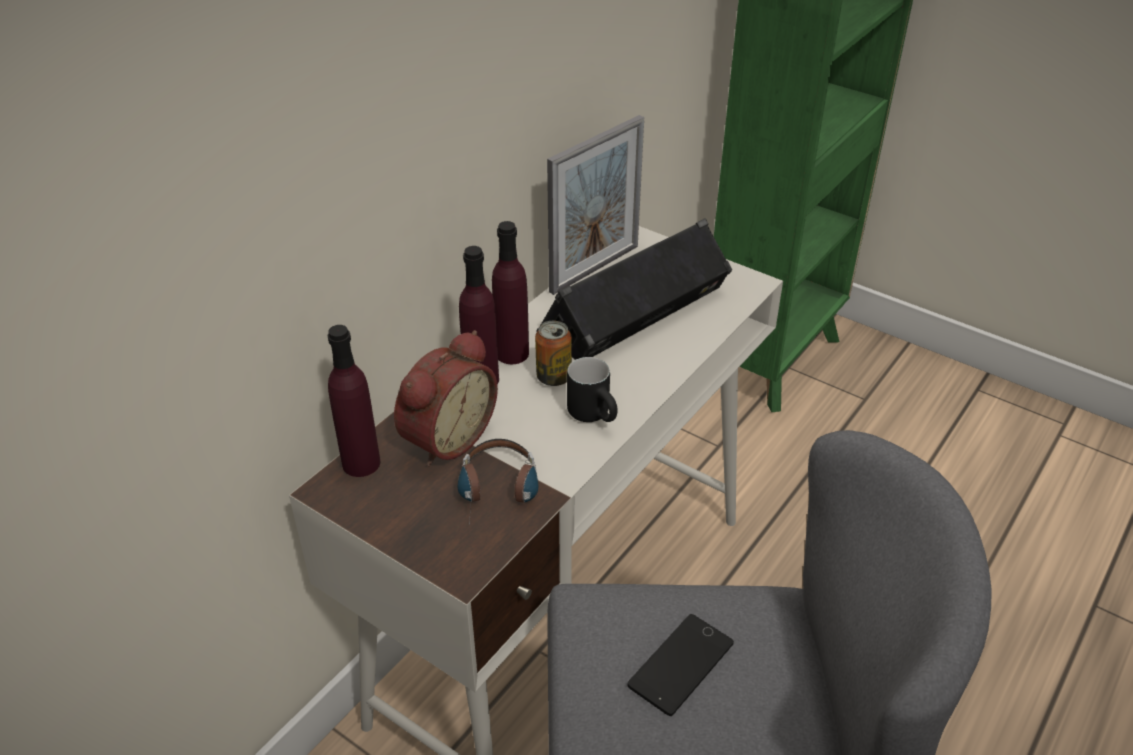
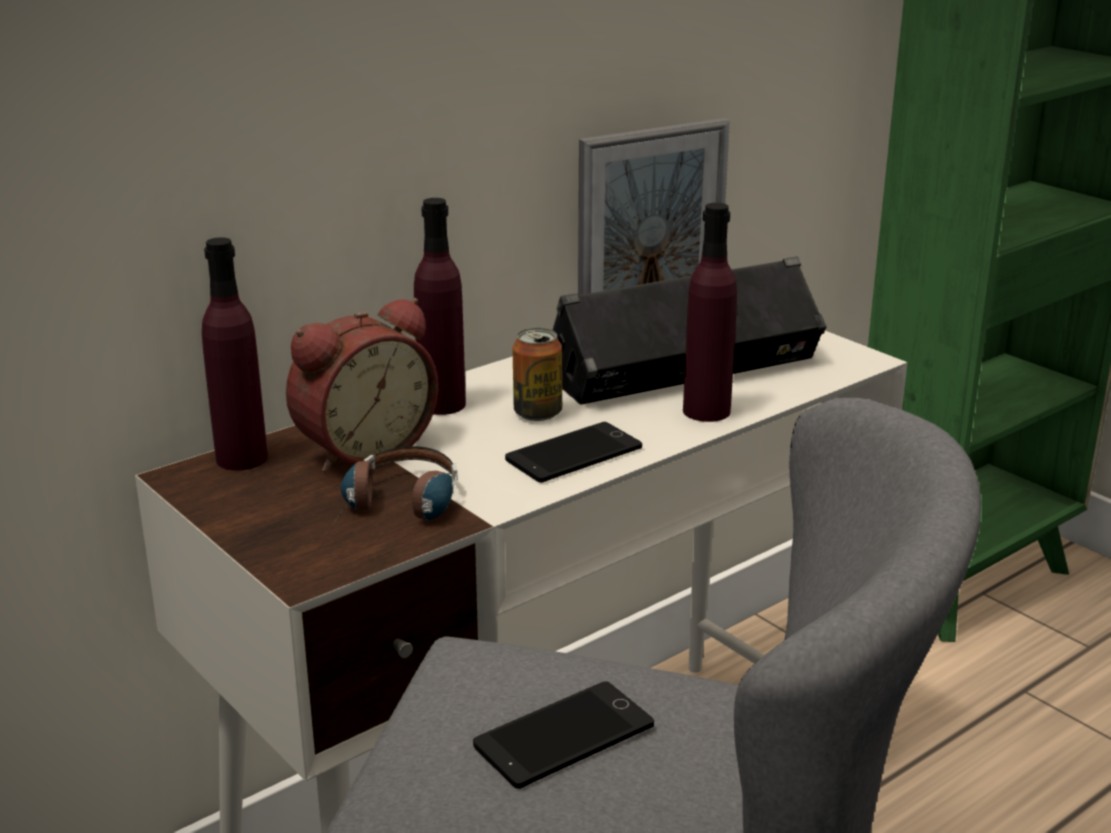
camera: 15 degrees right, 15 degrees down
(512, 353) = (496, 386): purple bottle -> purple bottle (706, 411)
(596, 415) = (574, 454): black mug -> phone

